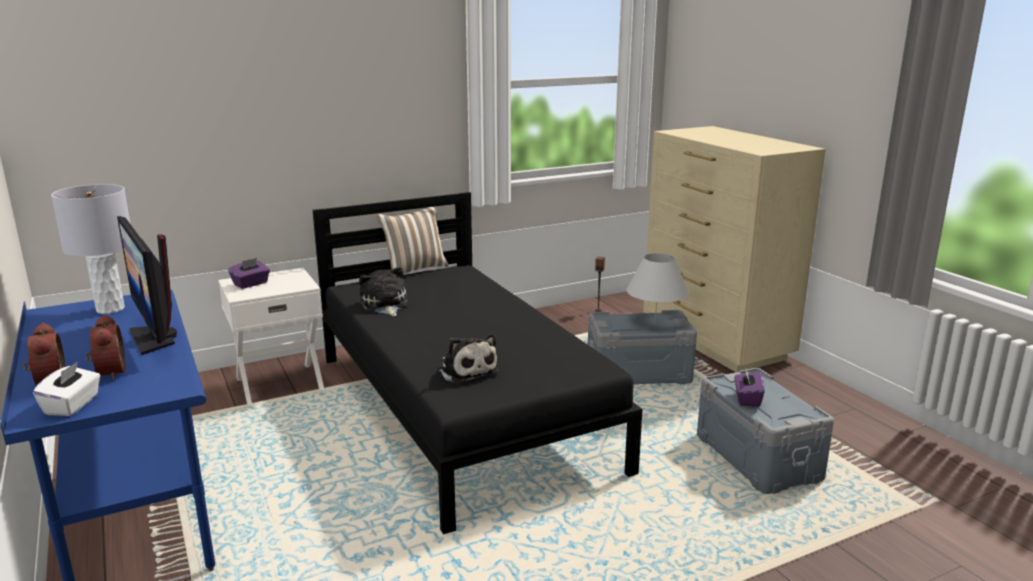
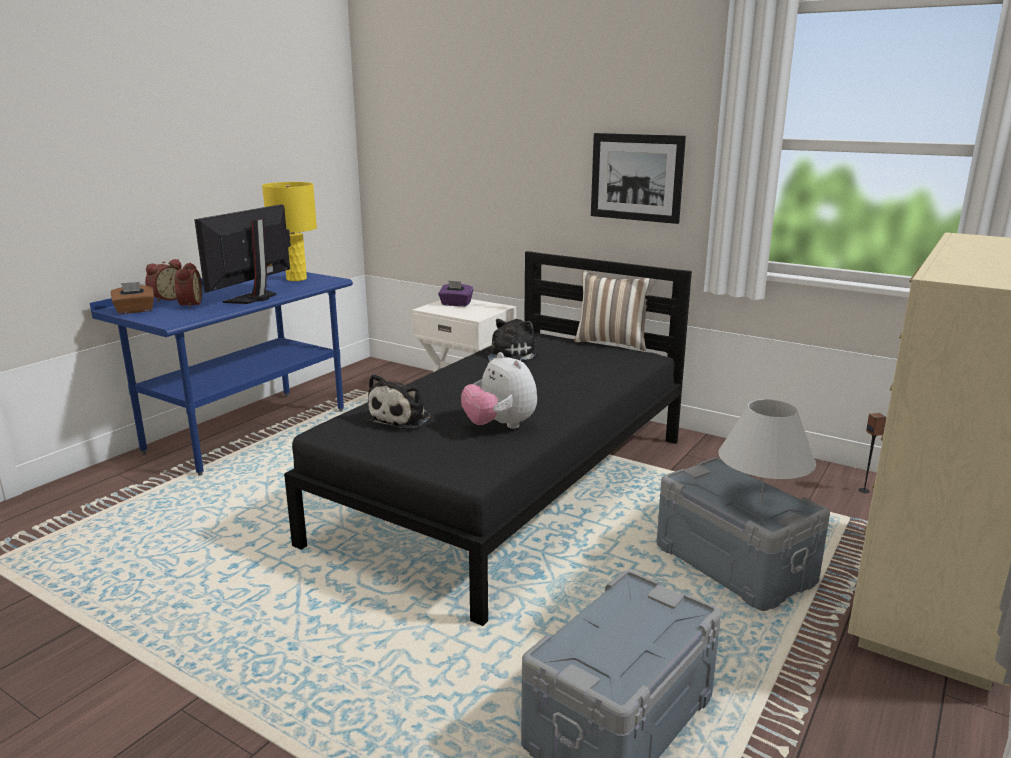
camera: 60 degrees right, 0 degrees up
(72, 405) = (135, 311): white tissue box -> brown tissue box
(108, 373) = (188, 304): alarm clock -> alarm clock turned 45 degrees counterclockwise
(110, 309) = (296, 279): grey table lamp -> yellow table lamp
(391, 123) = (636, 177): none -> picture
(528, 342) = (500, 426): none -> plush toy
(747, 399) = (607, 619): purple tissue box -> none

